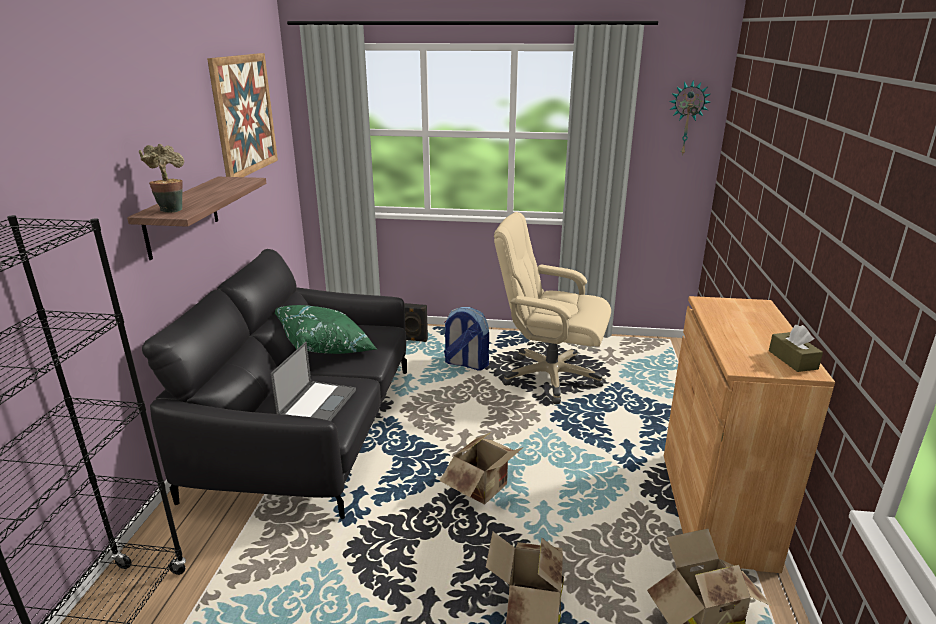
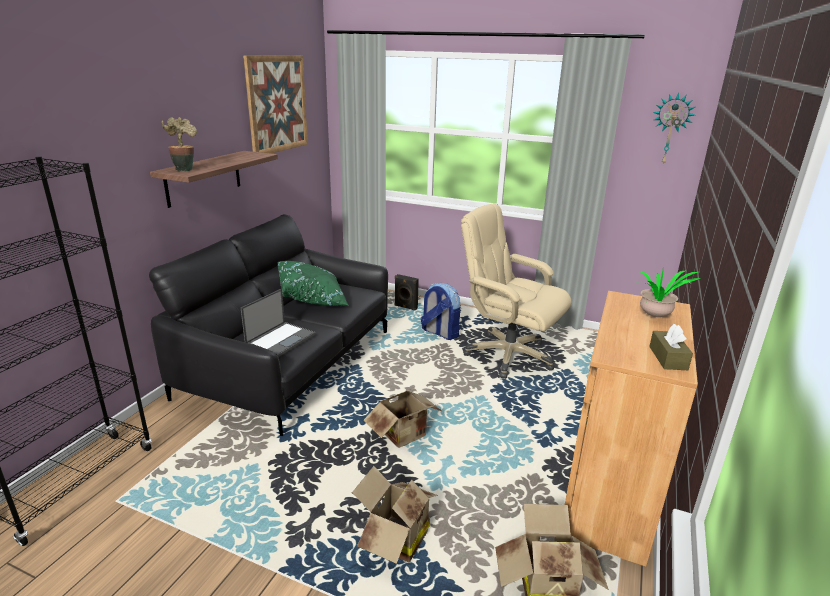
camera: 15 degrees right, 0 degrees up
(752, 318) = (656, 317): none -> potted plant

